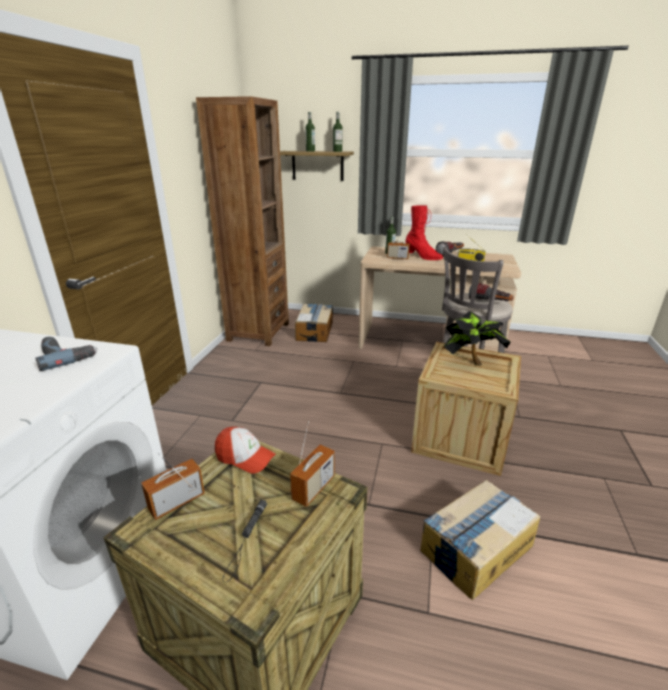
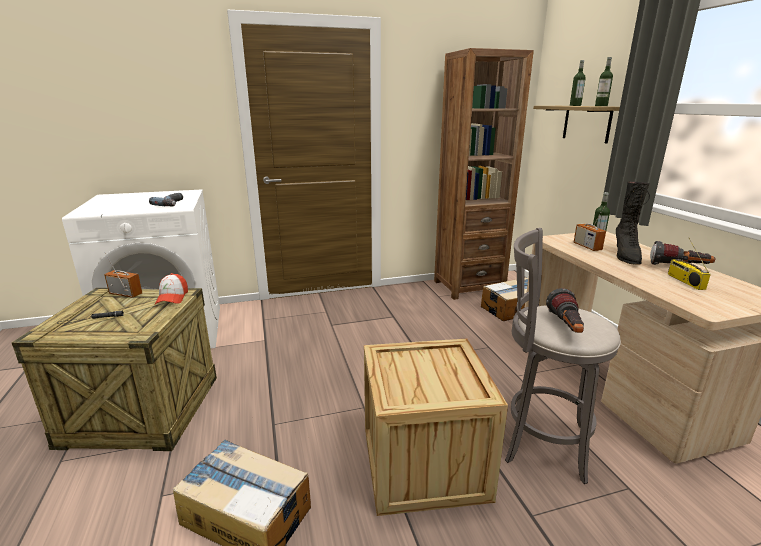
camera: 60 degrees right, 5 degrees down
(313, 488) = (142, 325): radio -> none
(422, 257) = (625, 256): red boot -> black boot
(469, 362) = (444, 370): potted plant -> none

